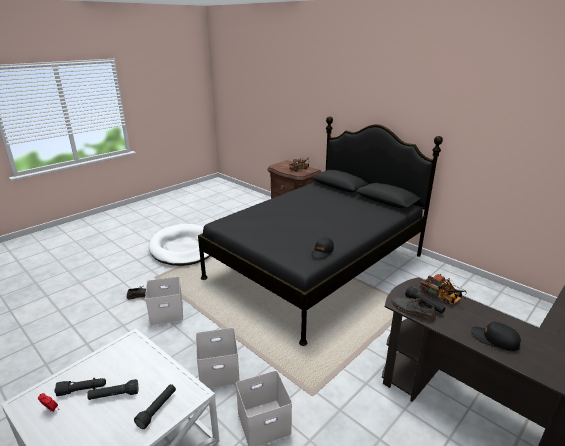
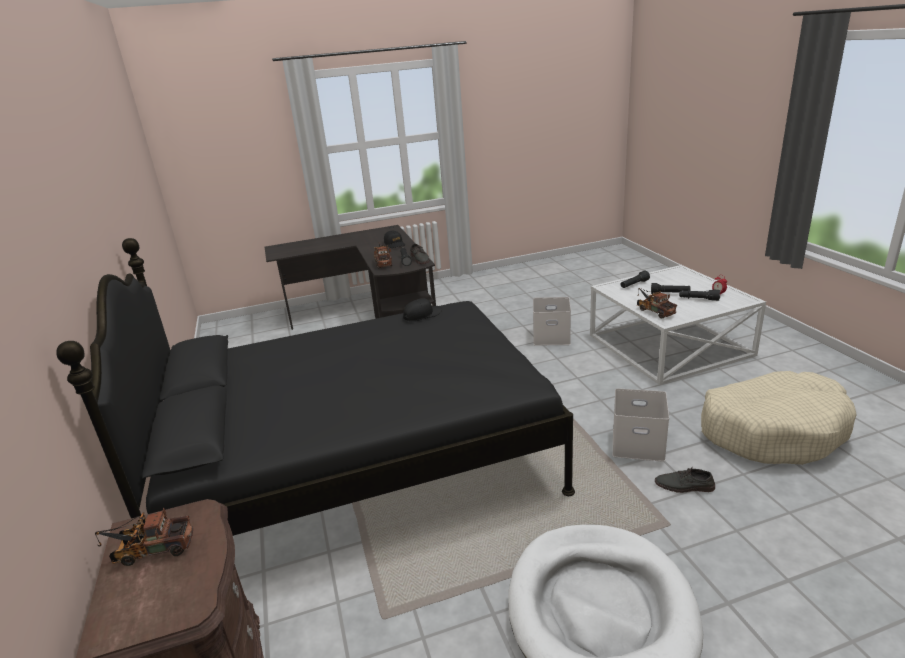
camera: 150 degrees left, 0 degrees up
(70, 345) = (772, 430): none -> beige dog bed
(140, 353) = (653, 311): none -> toy truck
(219, 371) = (577, 371): white storage box -> none

